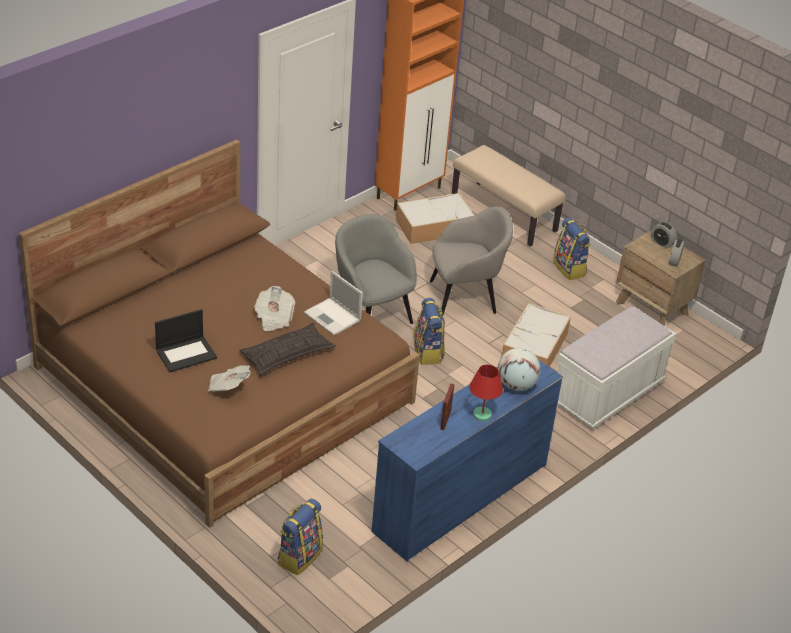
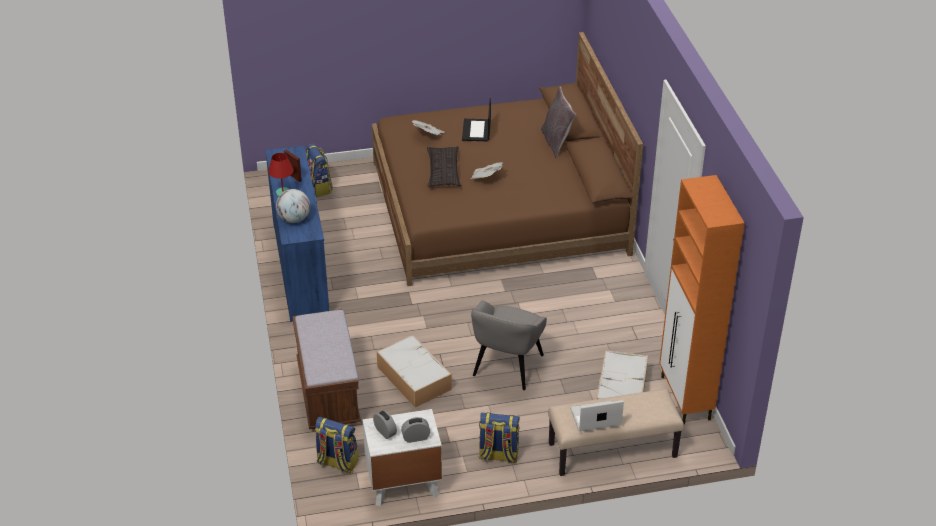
camera: 125 degrees right, 0 degrees up
(162, 289) = (556, 142): none -> grey pillow
(333, 317) = (465, 203): laptop -> laptop (594, 417)
(371, 314) = (523, 304): grey armchair -> none
(428, 352) = (455, 316): backpack -> backpack (337, 462)
(607, 394) = (328, 393): white bench -> brown bench
(652, 308) = (403, 483): brown nightstand -> white nightstand

